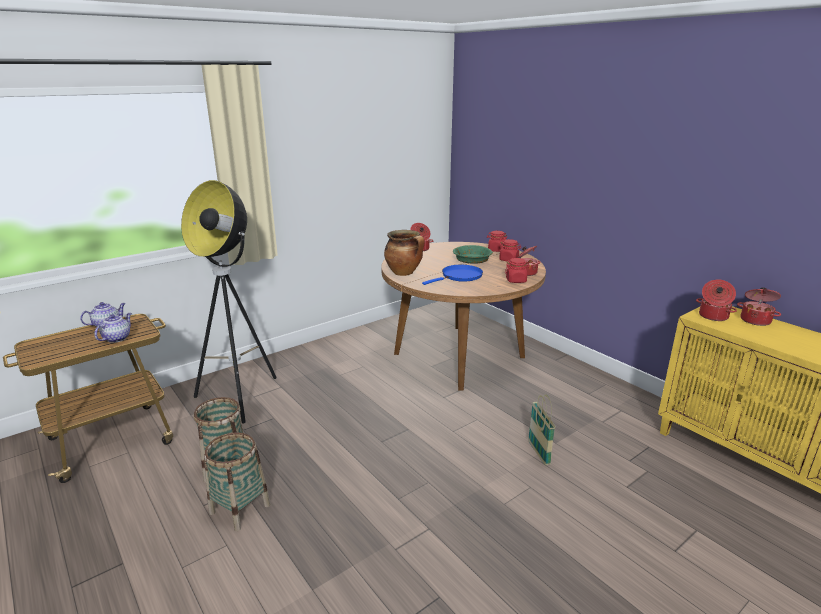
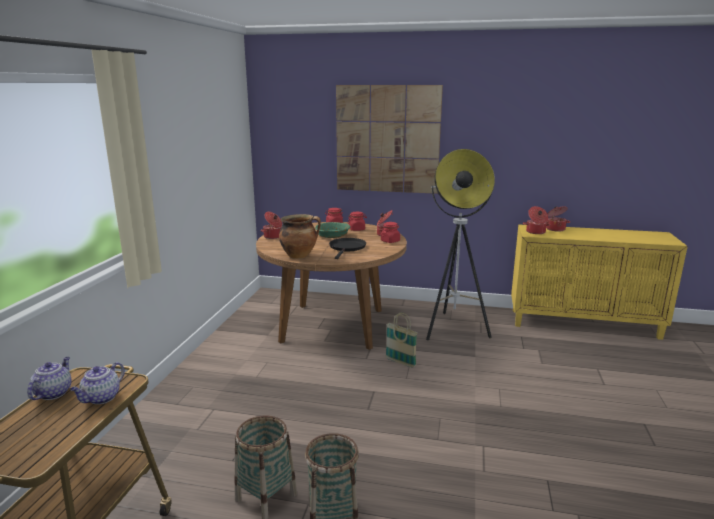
camera: 40 degrees left, 5 degrees down
(117, 338) = (101, 398): teapot -> teapot turned 135 degrees counterclockwise
(241, 397) = (184, 436): floor lamp -> floor lamp (453, 329)
(459, 276) = (347, 248): blue frying pan -> black frying pan
(538, 453) = (475, 366): basket -> basket (400, 362)
(569, 160) = (387, 139): none -> picture

